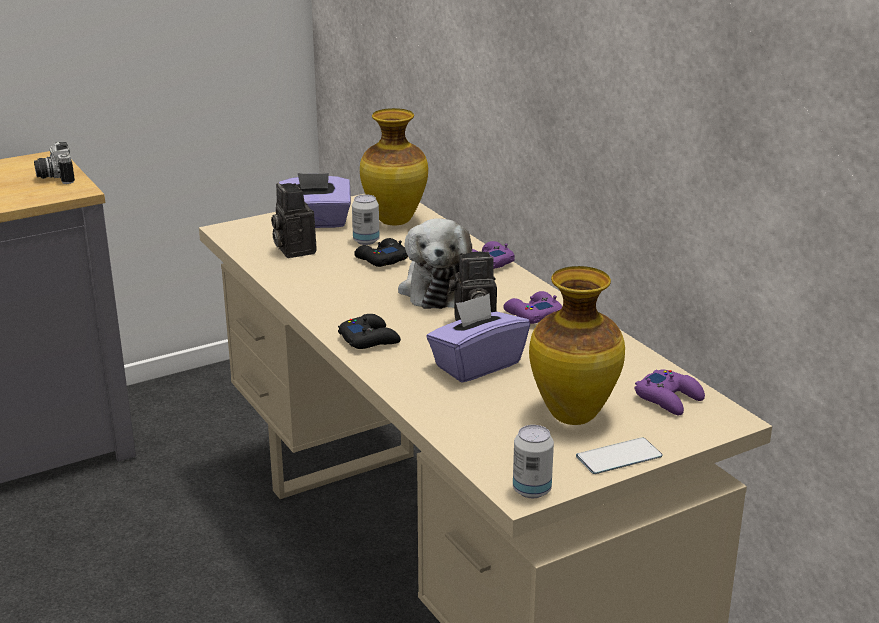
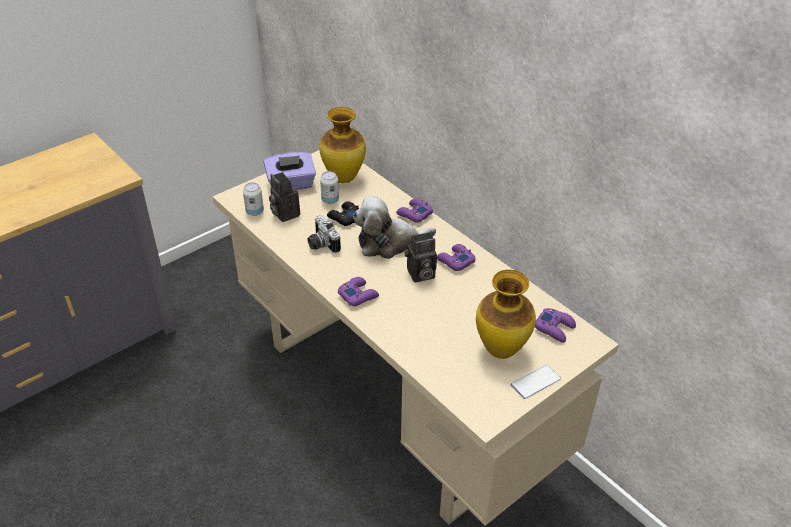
camera: 10 degrees left, 15 degrees up
(54, 177) = (100, 164): camera -> camera (321, 244)
(369, 339) = (358, 295): black game controller -> purple game controller
(437, 289) = (389, 243): plush toy -> plush toy turned 90 degrees clockwise
(477, 365) = (431, 311): purple tissue box -> none
(531, 490) = (491, 417): can -> can (255, 212)

